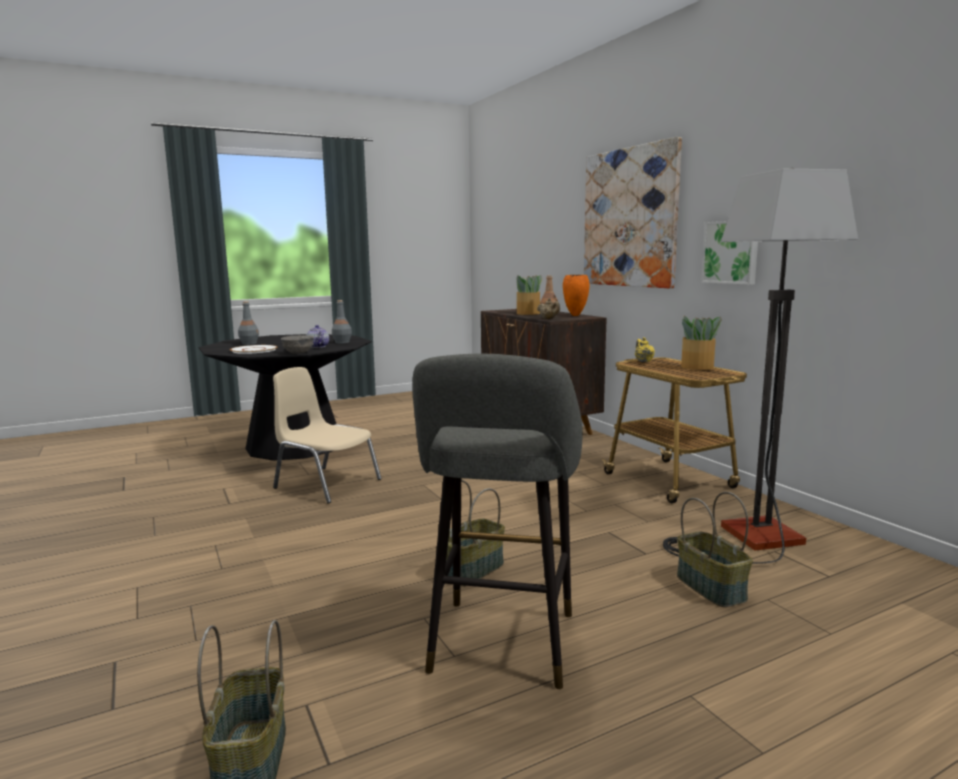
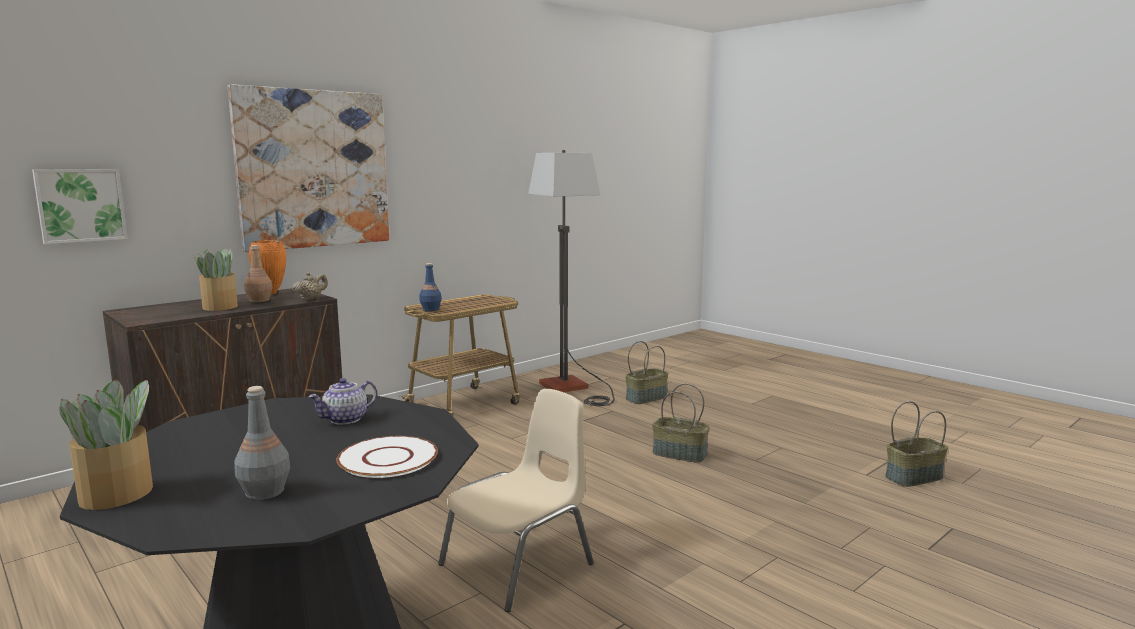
camera: 105 degrees left, 0 degrees up
(299, 352) = (421, 418): grey bowl -> none
(326, 484) = (519, 564): beige chair -> beige chair turned 150 degrees counterclockwise
(342, 342) = (289, 412): grey bottle -> none
(501, 647) = (760, 438): grey stool -> none
(643, 361) = (430, 309): yellow teapot -> blue bottle
(698, 367) = (461, 300): potted plant -> potted plant (118, 493)
(731, 252) = (441, 203): picture -> picture (80, 205)

